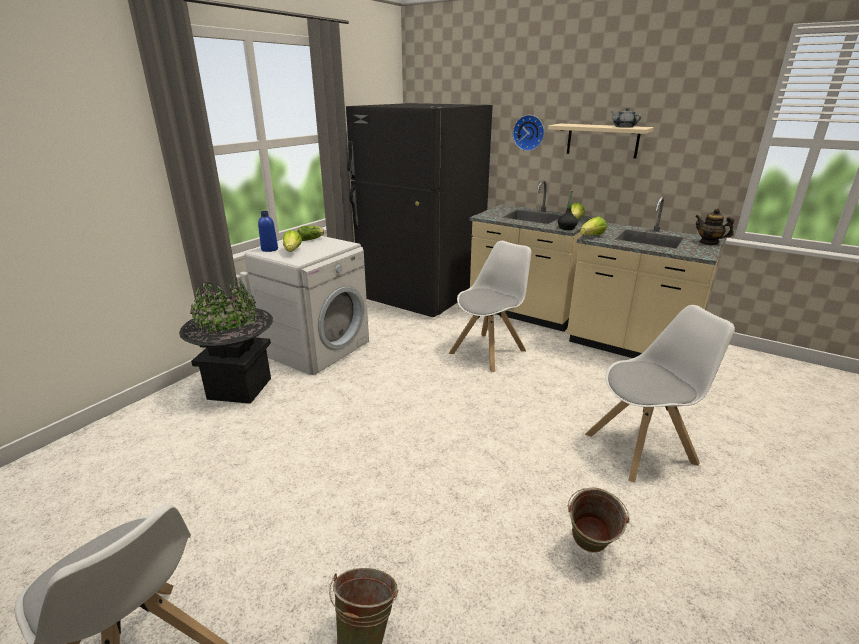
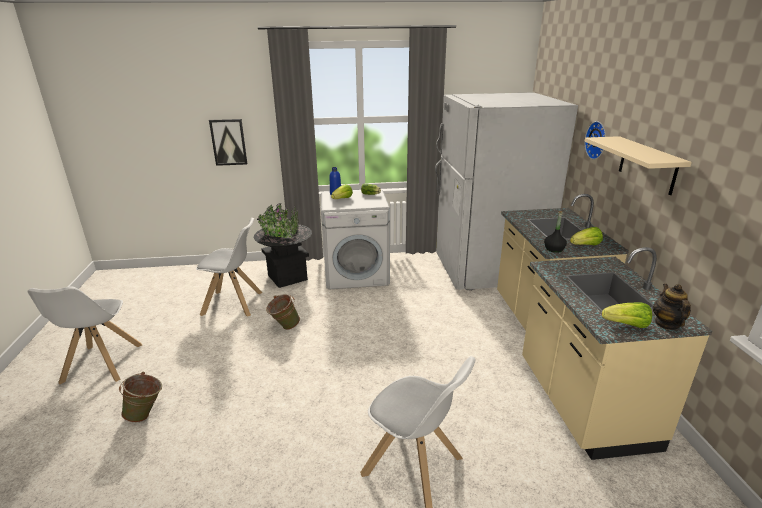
camera: 50 degrees right, 0 degrees up
(73, 201) = (228, 142): none -> picture
(422, 294) = (488, 269): black fridge -> white fridge
(489, 351) = (450, 334): chair -> chair (234, 303)
(589, 550) = (266, 476): green bucket -> green bucket (284, 327)
(592, 236) = (552, 265): lettuce -> lettuce (627, 325)
(623, 127) = (646, 155): grey teapot -> none

